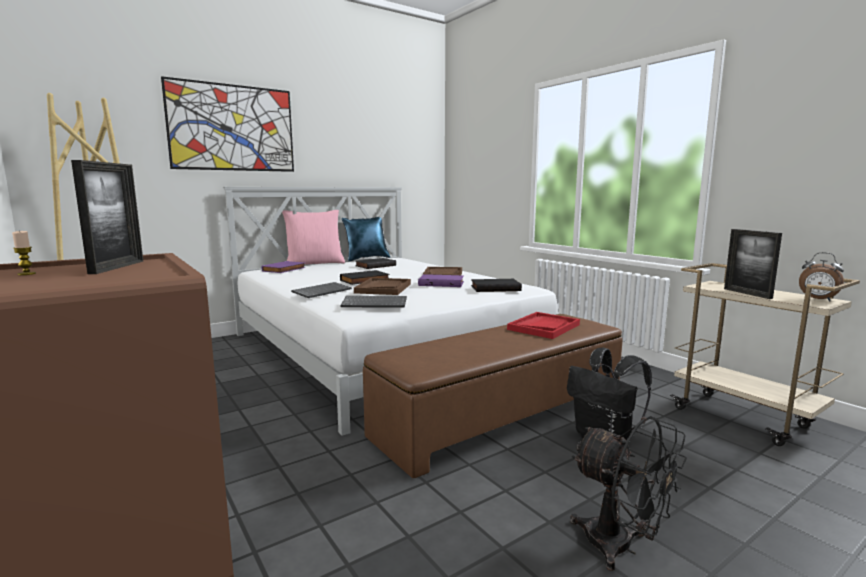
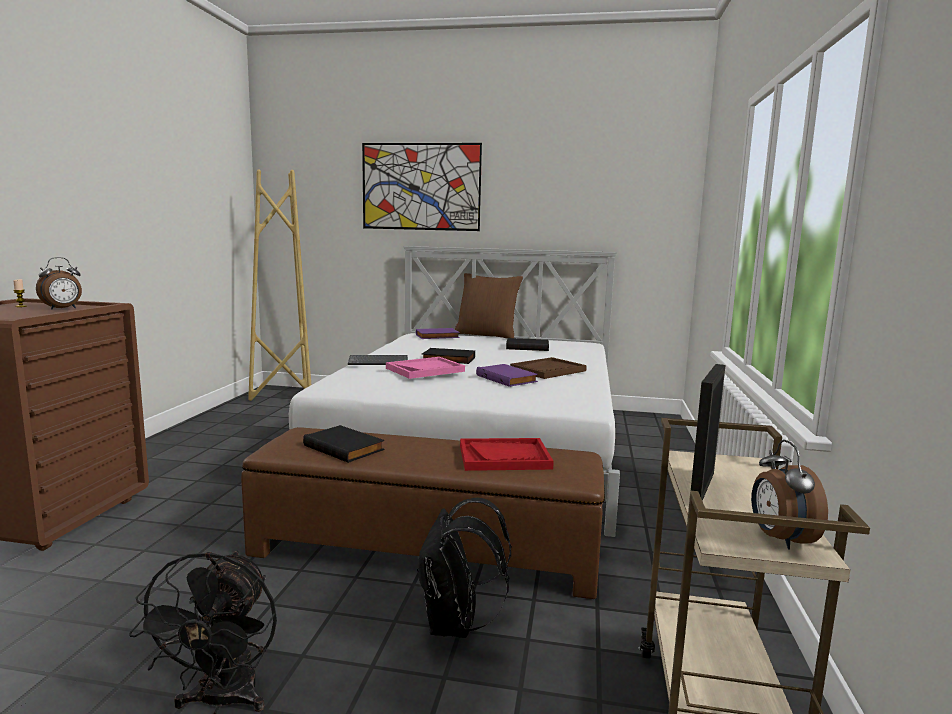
camera: 45 degrees right, 0 degrees up
(117, 267) = (63, 308): picture frame -> alarm clock
(314, 263) = (487, 335): pink pillow -> brown pillow
(366, 259) = (555, 338): blue pillow -> none
(375, 303) = (363, 381): keyboard -> none
(383, 288) = (425, 370): brown tray -> pink tray
(495, 288) = (536, 396): black book -> black book (345, 447)

